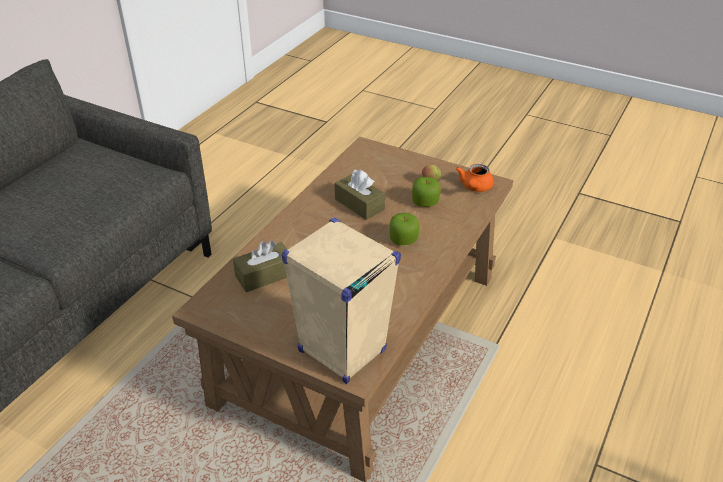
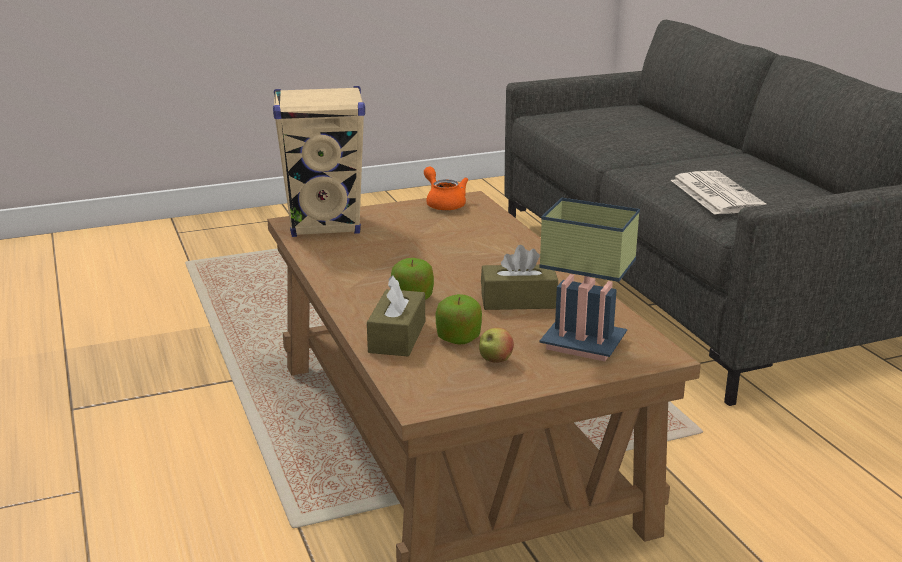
camera: 130 degrees right, 15 degrees down
(106, 191) = (715, 194): none -> newspaper
(265, 275) = (472, 227): brown tissue box -> brown tissue box (397, 337)
(379, 167) = (587, 343): none -> table lamp
(474, 187) = (433, 385): orange teapot -> orange teapot (444, 203)

